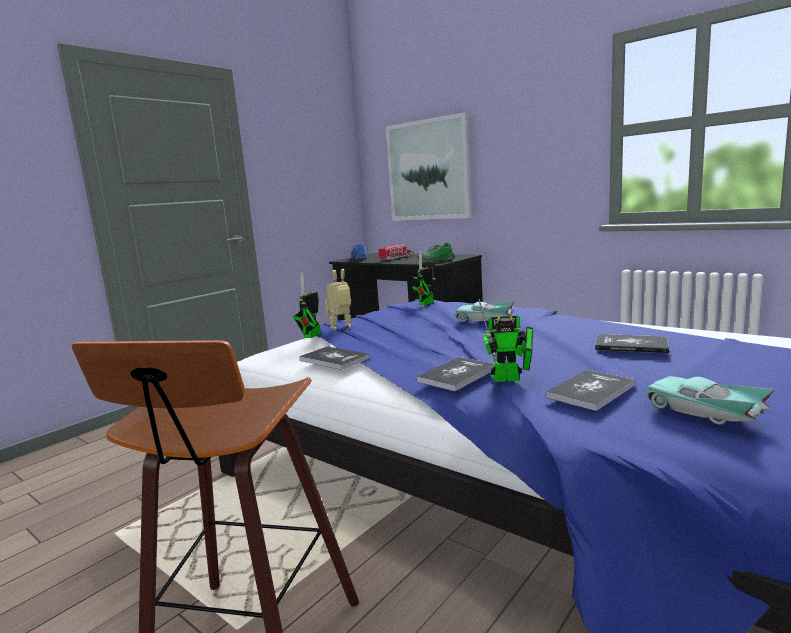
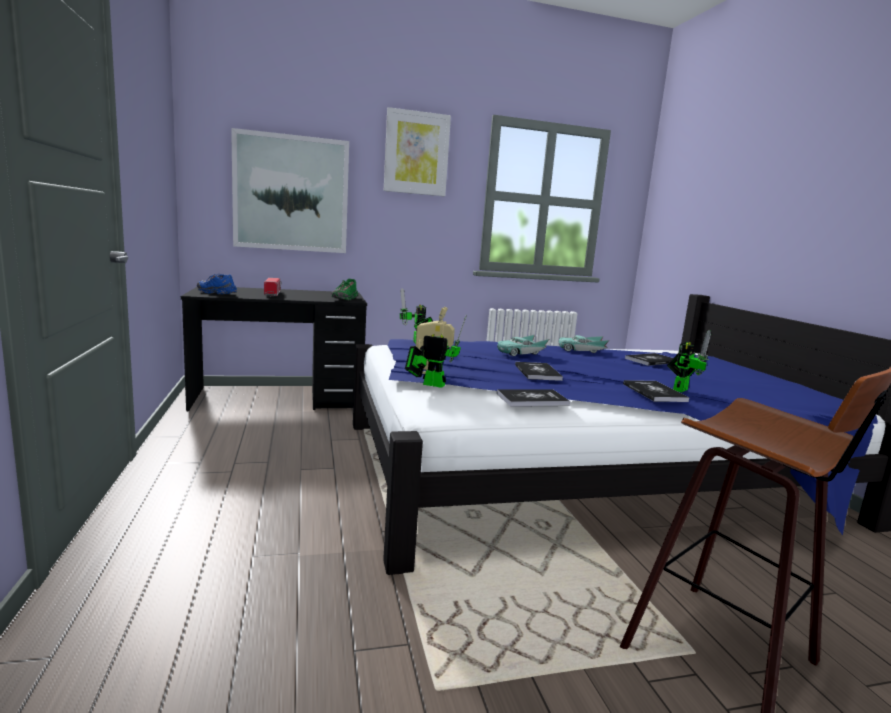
camera: 55 degrees left, 0 degrees up
(311, 336) = (430, 384): toy robot -> toy robot turned 135 degrees clockwise
(528, 105) = (416, 153): none -> picture
(591, 391) = (724, 388): book -> book (537, 372)
(703, 412) = (777, 388): turquoise toy car -> turquoise toy car (581, 350)

